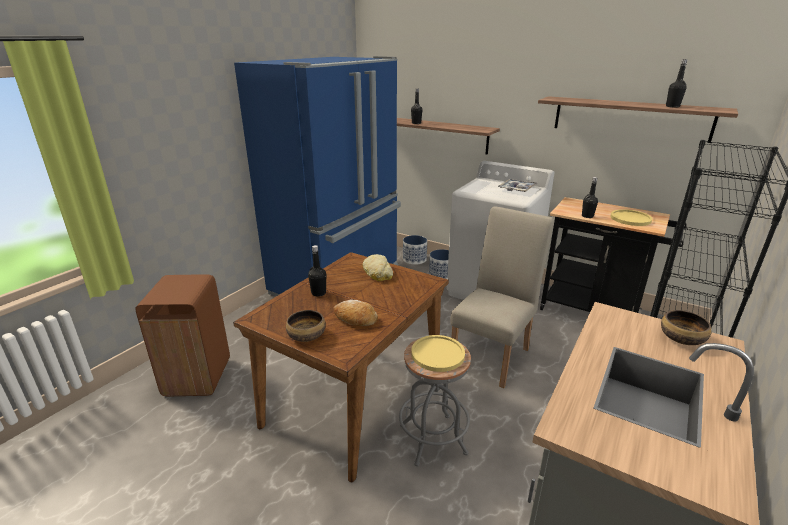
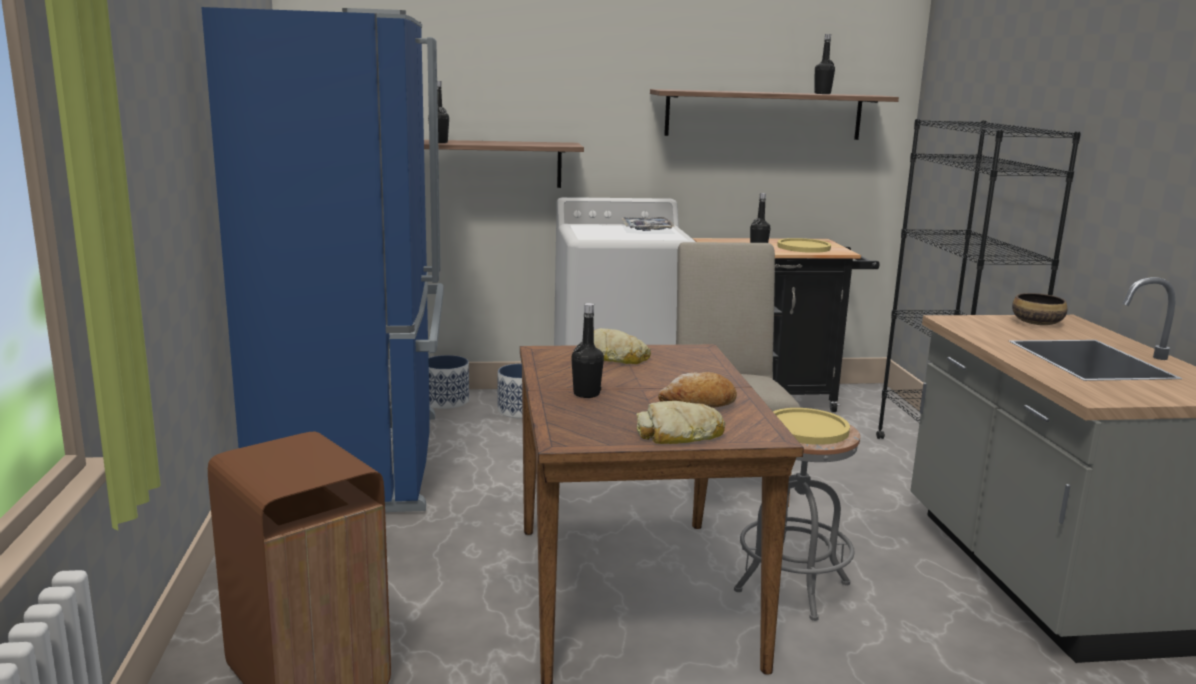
camera: 40 degrees left, 10 degrees down
(306, 336) = (679, 434): bowl -> bread

